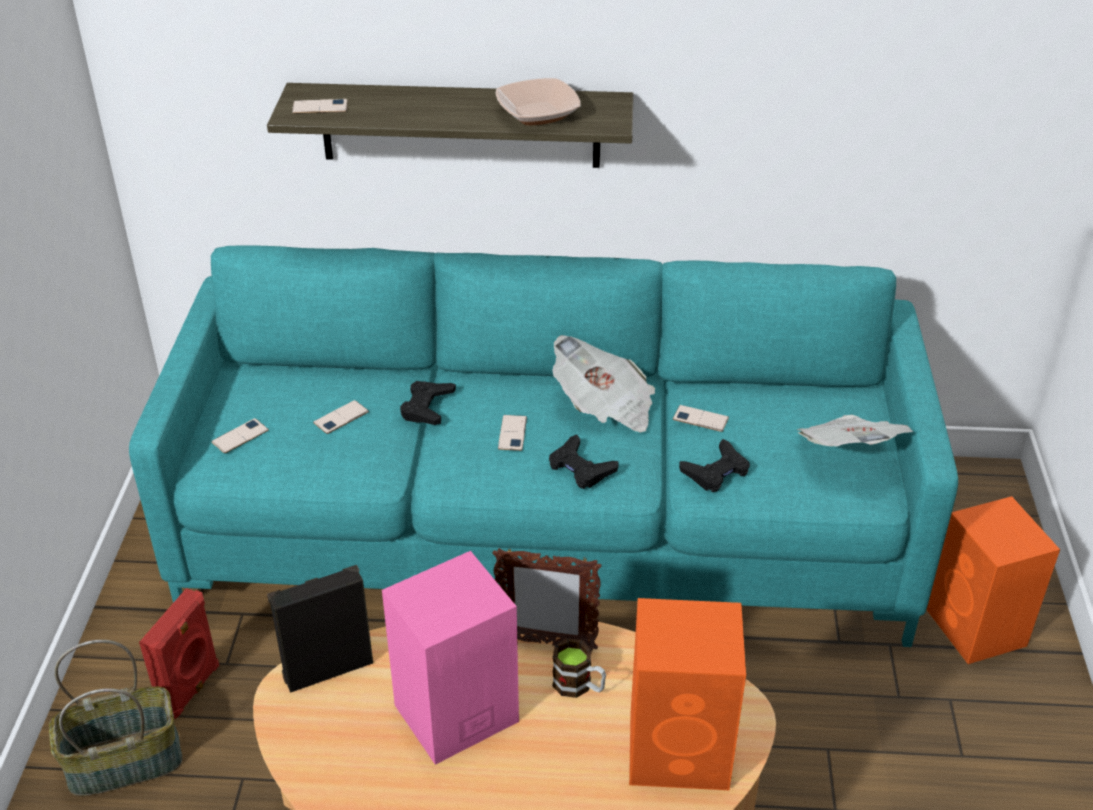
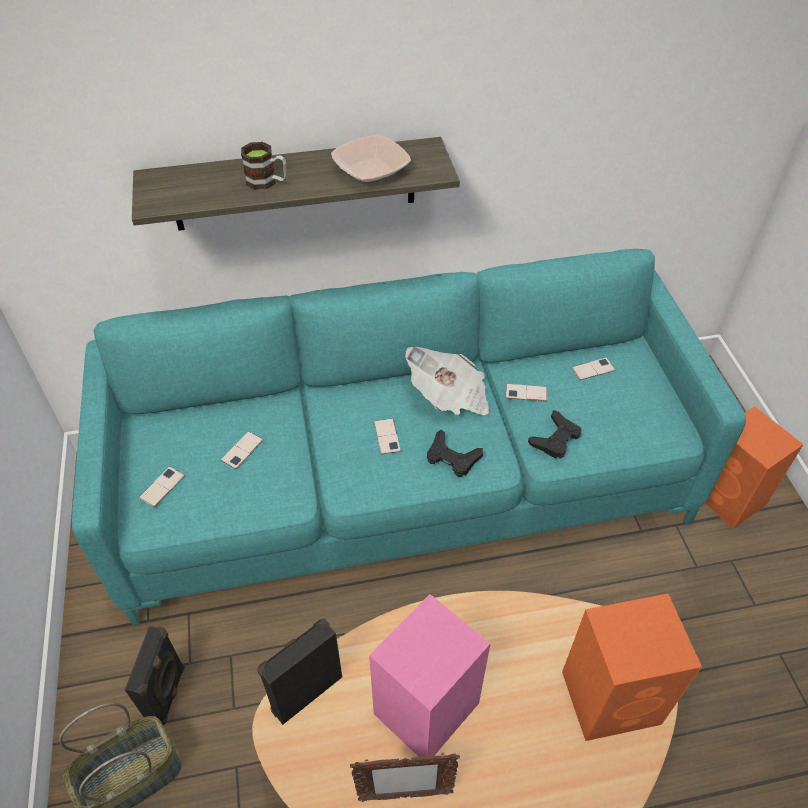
camera: 15 degrees left, 10 degrees up
(192, 689) = (168, 694): red speaker -> black speaker
(320, 107) = (174, 192): phone -> phone (593, 369)
(427, 407) = (309, 425): black game controller -> none
(546, 643) = (474, 621): picture frame -> picture frame (404, 796)
(579, 686) = (513, 656): mug -> mug (267, 182)
(849, 453) = (645, 401): newspaper -> none

